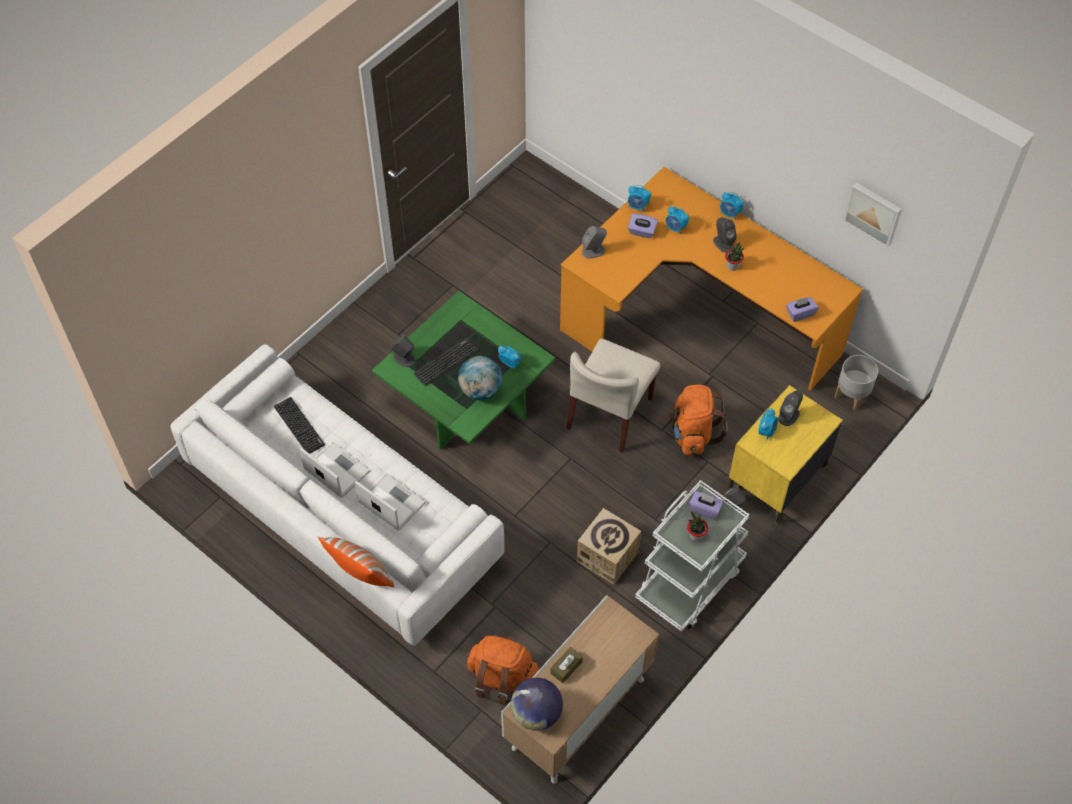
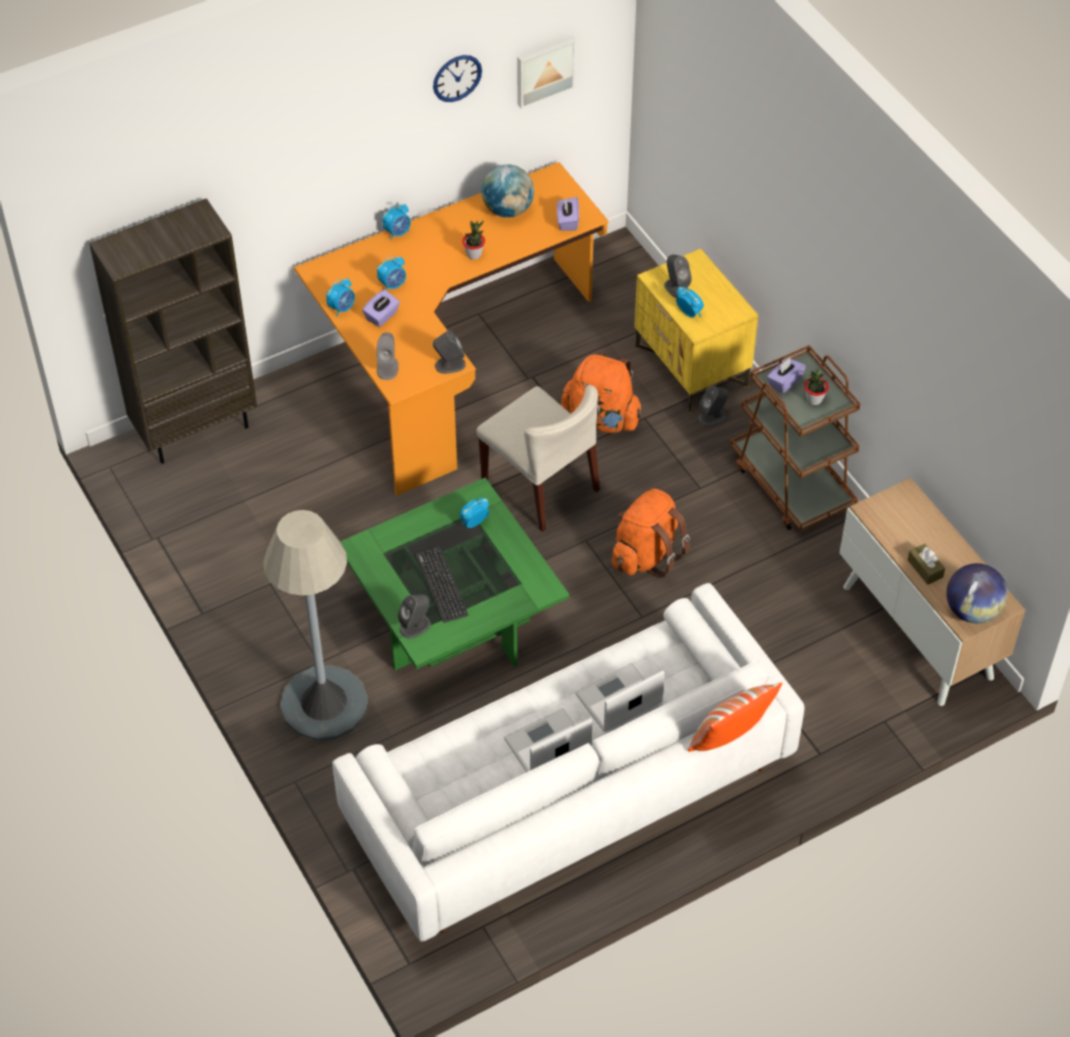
camera: 70 degrees left, 5 degrees down
(299, 425) = (461, 769): keyboard -> none
(366, 348) = (324, 703): none -> grey floor lamp
(480, 390) = (499, 562): globe -> globe (508, 210)
(502, 677) = (850, 689): orange backpack -> orange backpack (646, 555)
(566, 198) = (196, 429): none -> brown bookcase
(607, 556) = (731, 546): cardboard box -> none
(689, 582) = (791, 483): white cart -> brown cart
(723, 243) = (437, 252): grey speaker -> grey speaker (449, 365)
(807, 153) = (457, 78): none -> wall clock
(852, 396) = (614, 269): grey planter -> none

